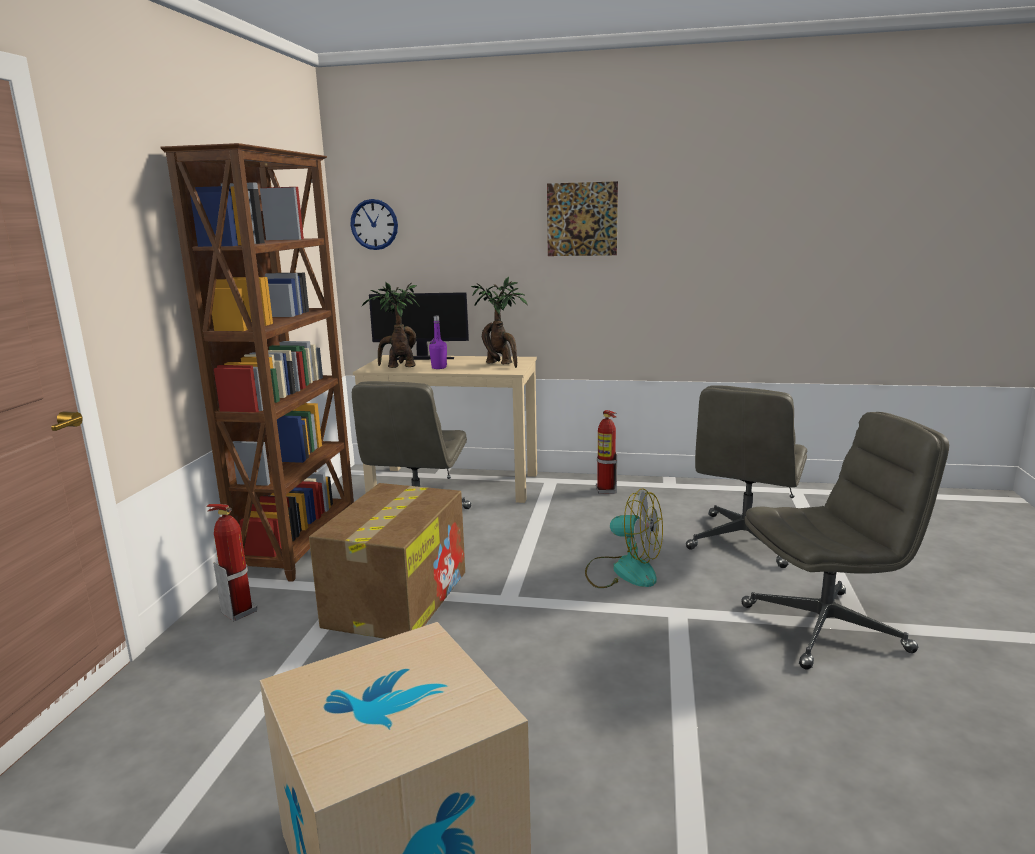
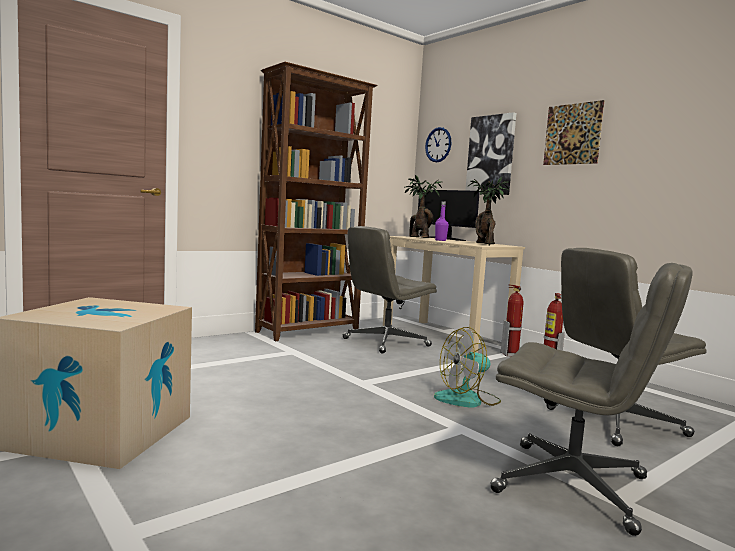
camera: 40 degrees right, 10 degrees down
(239, 612) = (232, 342): fire extinguisher -> fire extinguisher (510, 354)
(398, 597) = (308, 362): cardboard box -> none
(468, 242) = (491, 155): none -> picture
(623, 571) = (468, 399): fan -> fan turned 90 degrees clockwise

